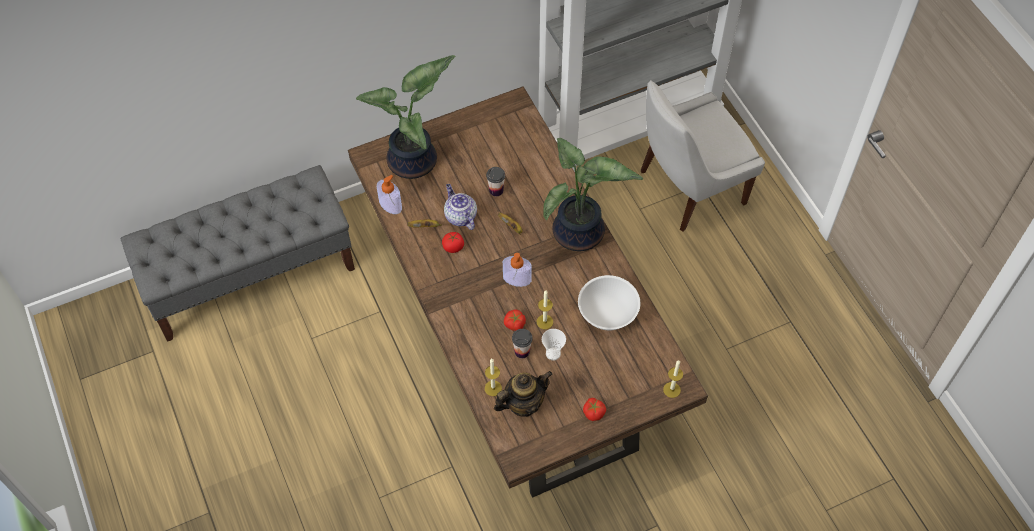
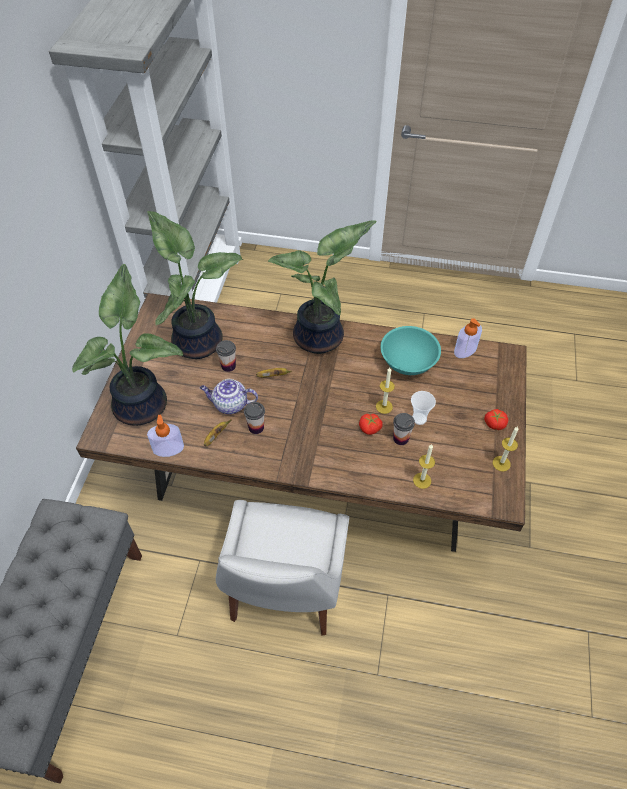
camera: 55 degrees left, 5 degrees down
(453, 247) = (256, 427): tomato -> cup
(504, 154) = (199, 340): none -> potted plant
(517, 279) = (327, 401): soap dispenser -> soap dispenser (465, 350)
(523, 403) = (453, 467): teapot -> none
(607, 312) = (407, 362): white bowl -> turquoise bowl
(671, 390) = (507, 363): candle -> candle (501, 463)
(688, 189) = (277, 301): white chair -> white chair (284, 592)

